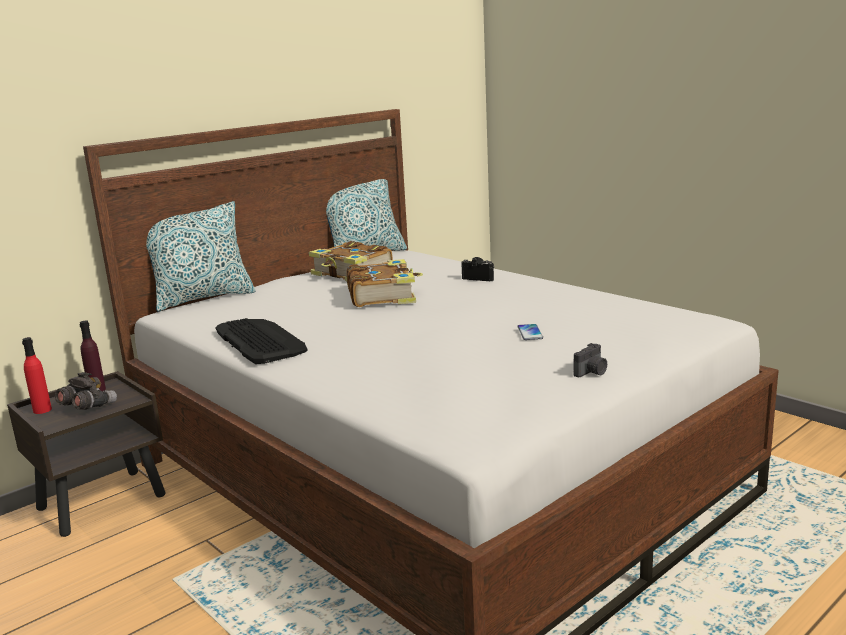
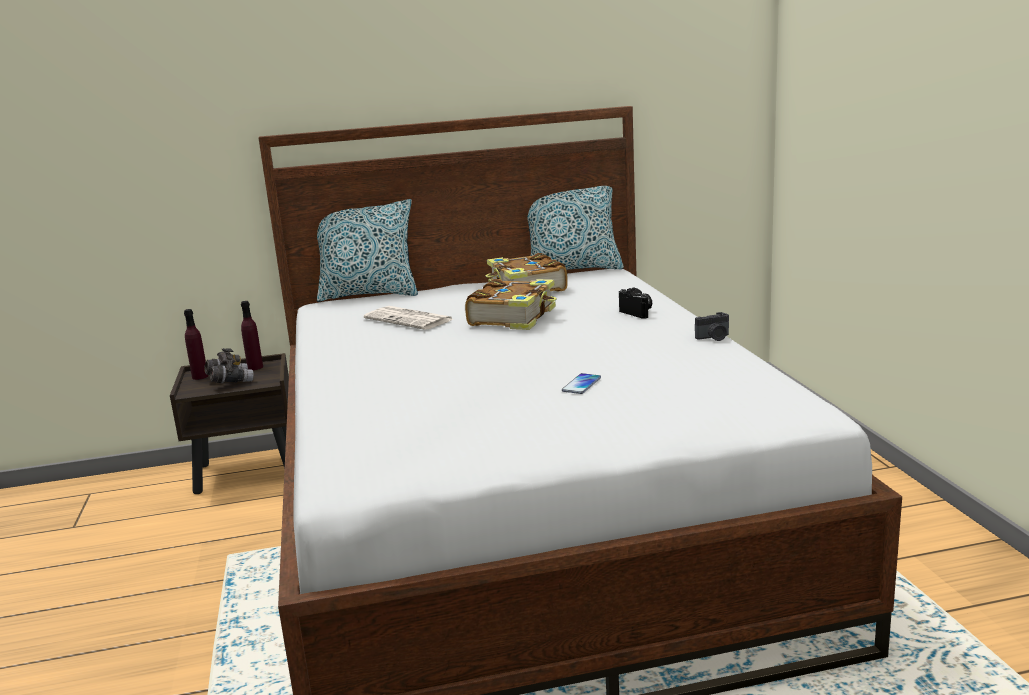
camera: 30 degrees right, 0 degrees up
(42, 410) = (200, 376): red bottle -> purple bottle
(260, 341) = (343, 345): keyboard -> none
(287, 311) = (410, 319): none -> newspaper
(592, 372) = (566, 442): camera -> camera (714, 338)

